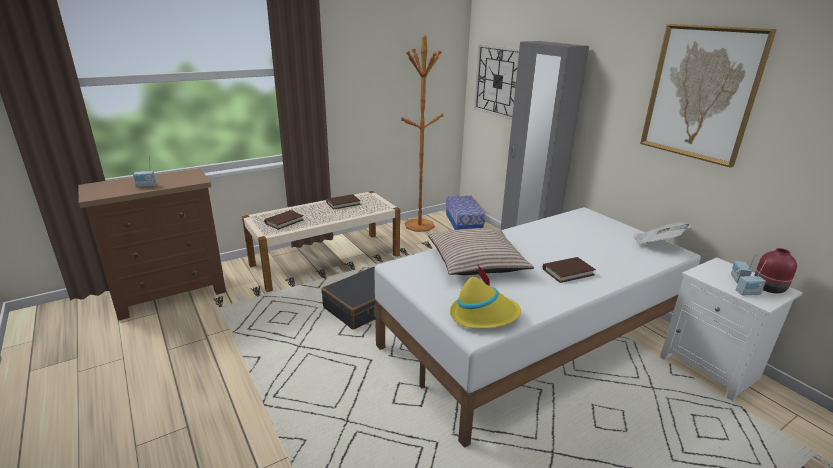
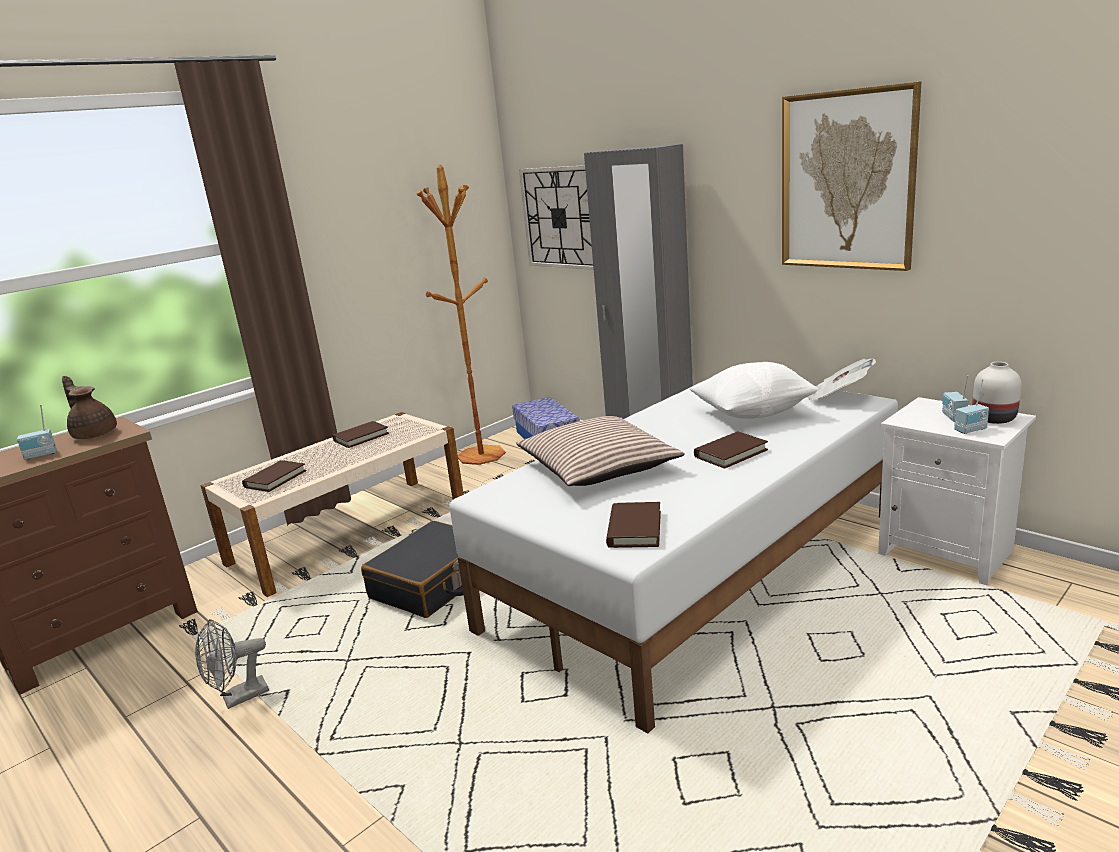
camera: 10 degrees left, 5 degrees down
(180, 177) = (95, 434): none -> brown teapot
(231, 354) = (238, 698): none -> grey fan
(484, 315) = (634, 529): yellow hat -> brown book
(594, 244) = (753, 413): none -> white pillow
(768, 287) = (992, 418): red vase -> white vase

